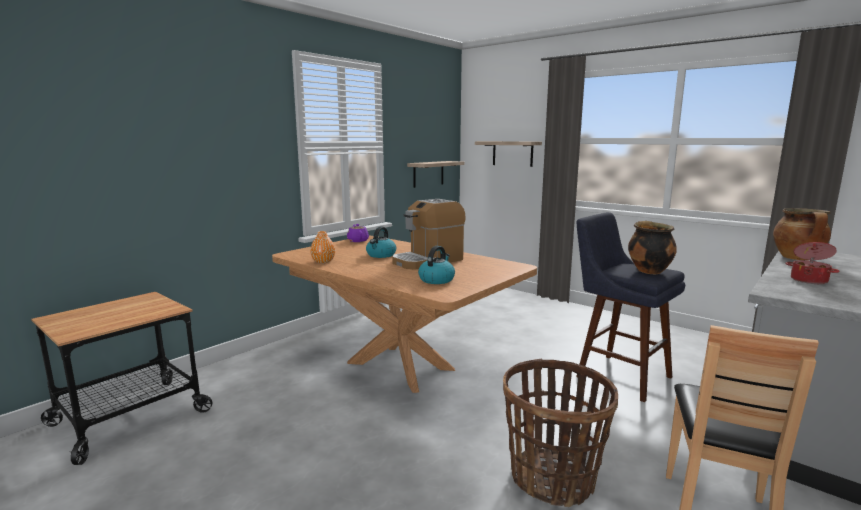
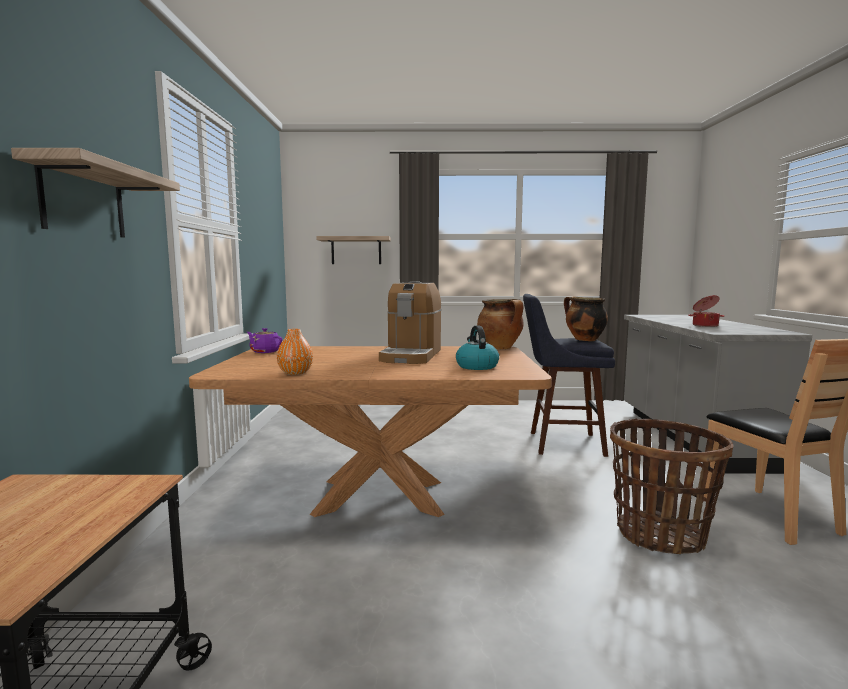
camera: 40 degrees left, 5 degrees down
(381, 255) = (344, 358): kettle -> none
(428, 174) = (268, 273): shelf -> shelf (83, 201)
(798, 258) = (656, 318): cooking pot -> cooking pot (500, 348)

